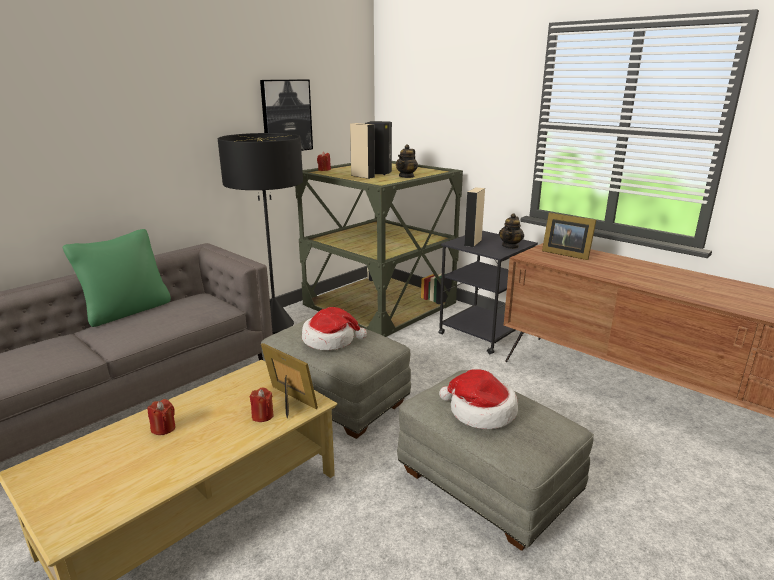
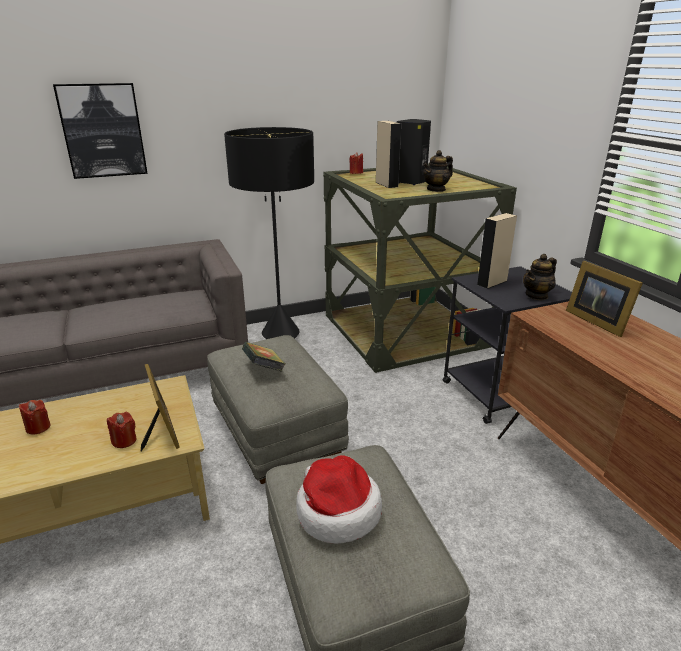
camera: 25 degrees right, 5 degrees up
(127, 311) = (120, 297): green pillow -> none
(286, 116) = (321, 109): picture -> picture (103, 131)
(330, 340) = (264, 369): hat -> book

